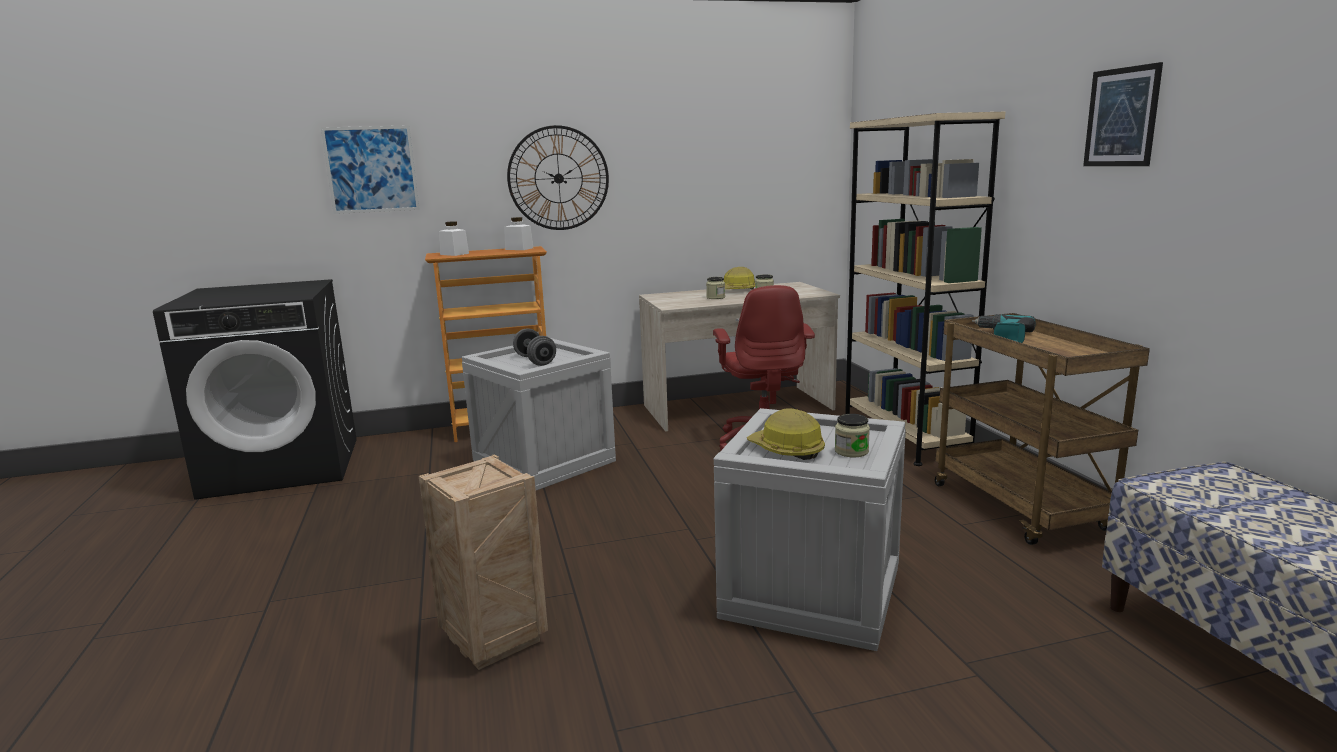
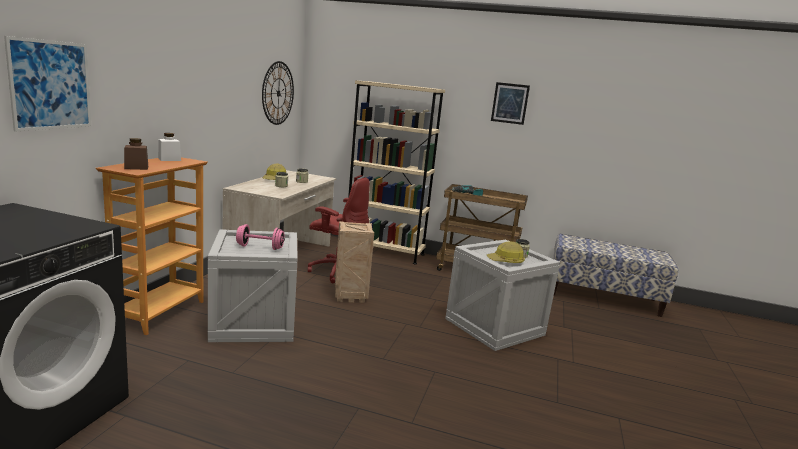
camera: 60 degrees left, 0 degrees up
(454, 254) = (136, 167): white jar -> brown jar
(496, 640) = (460, 406): crate -> crate (351, 296)
(535, 360) = (260, 247): grey dumbbell -> pink dumbbell
(558, 178) = (182, 100): wall clock -> wall clock (278, 93)

